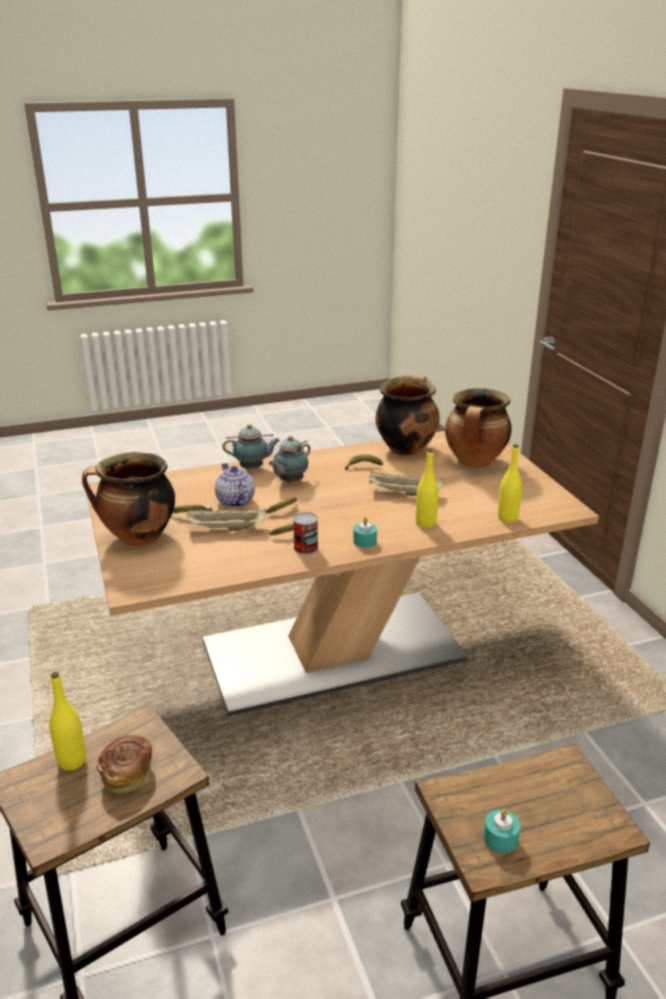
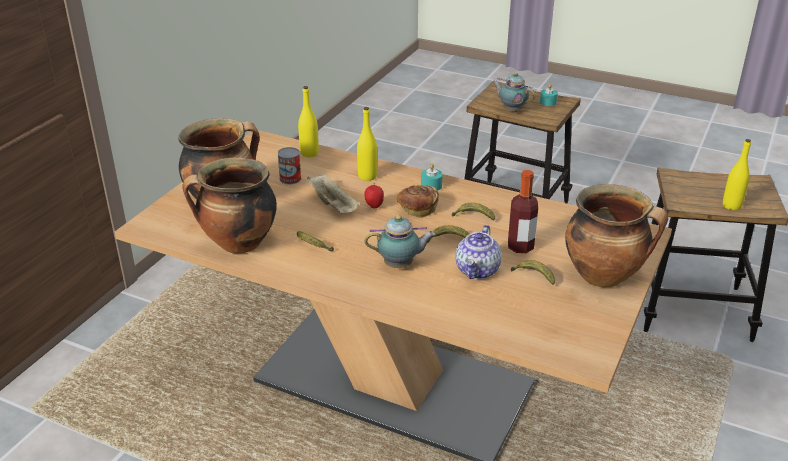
camera: 135 degrees left, 5 degrees up
(127, 774) = (701, 186): bread -> bread (417, 209)
(225, 529) = (520, 247): beige tray -> bottle
(253, 468) = (409, 301): teapot -> teapot (511, 110)
(306, 547) = (479, 202): can -> can (290, 179)
(375, 505) = (374, 206): none -> apple

